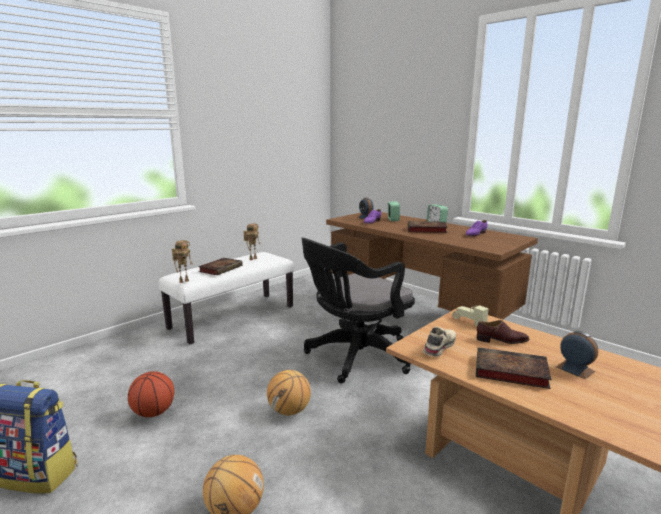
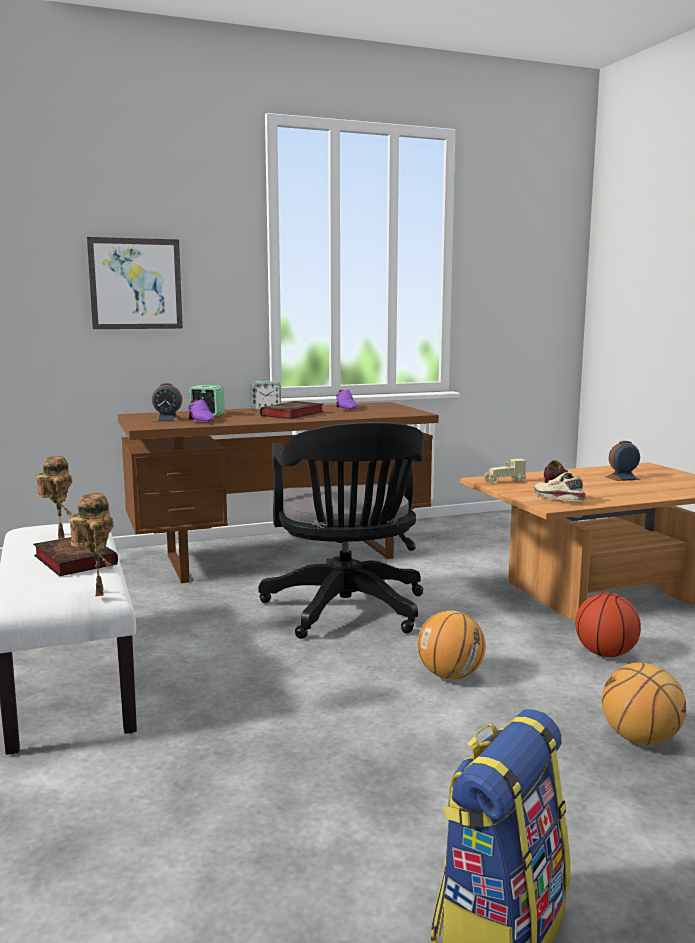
camera: 65 degrees left, 5 degrees down
(154, 413) = (372, 789): basketball -> basketball (605, 654)
(396, 138) = (136, 284): none -> picture
(508, 371) = (619, 491): book -> none

